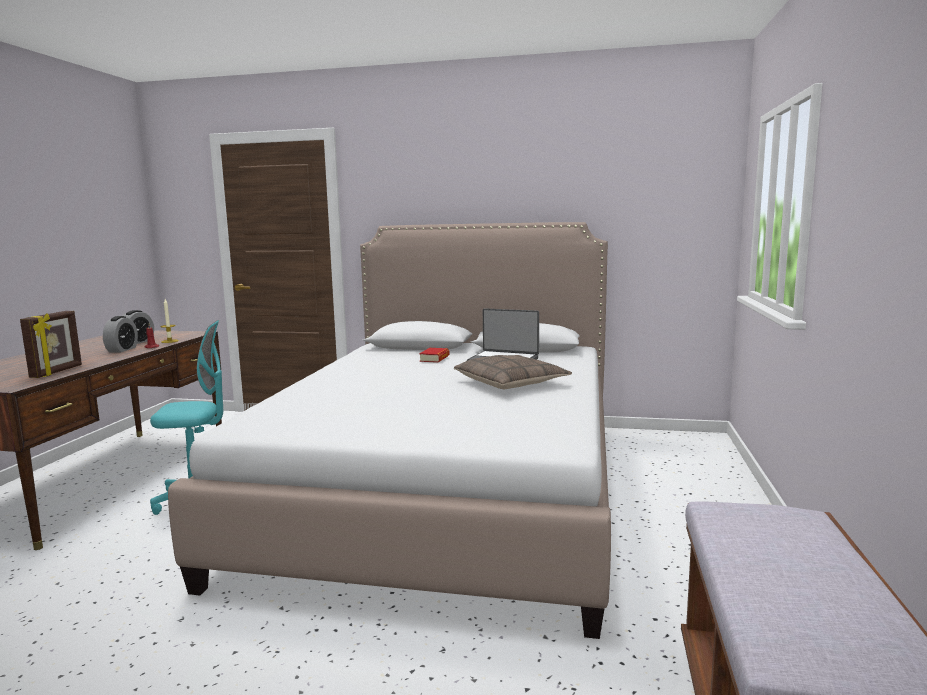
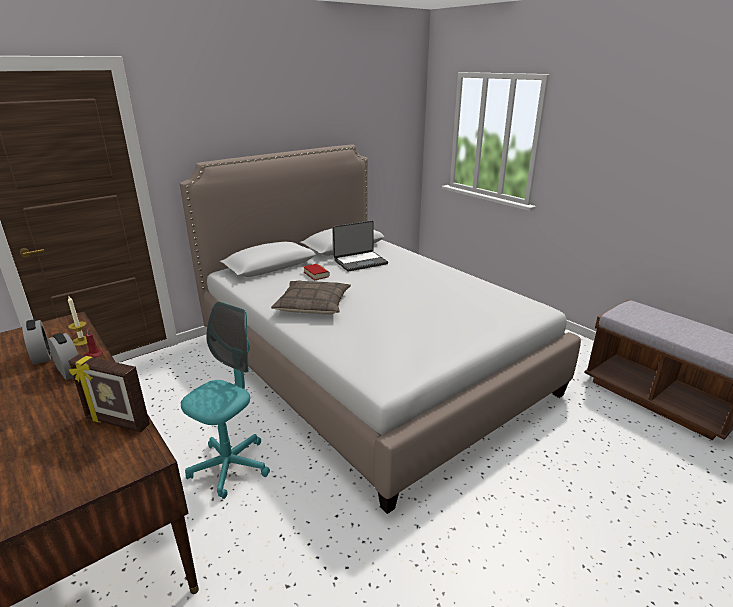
camera: 50 degrees left, 15 degrees up
(57, 372) = (117, 423): picture frame -> picture frame turned 150 degrees clockwise
(511, 383) = (415, 278): pillow -> pillow (313, 305)

